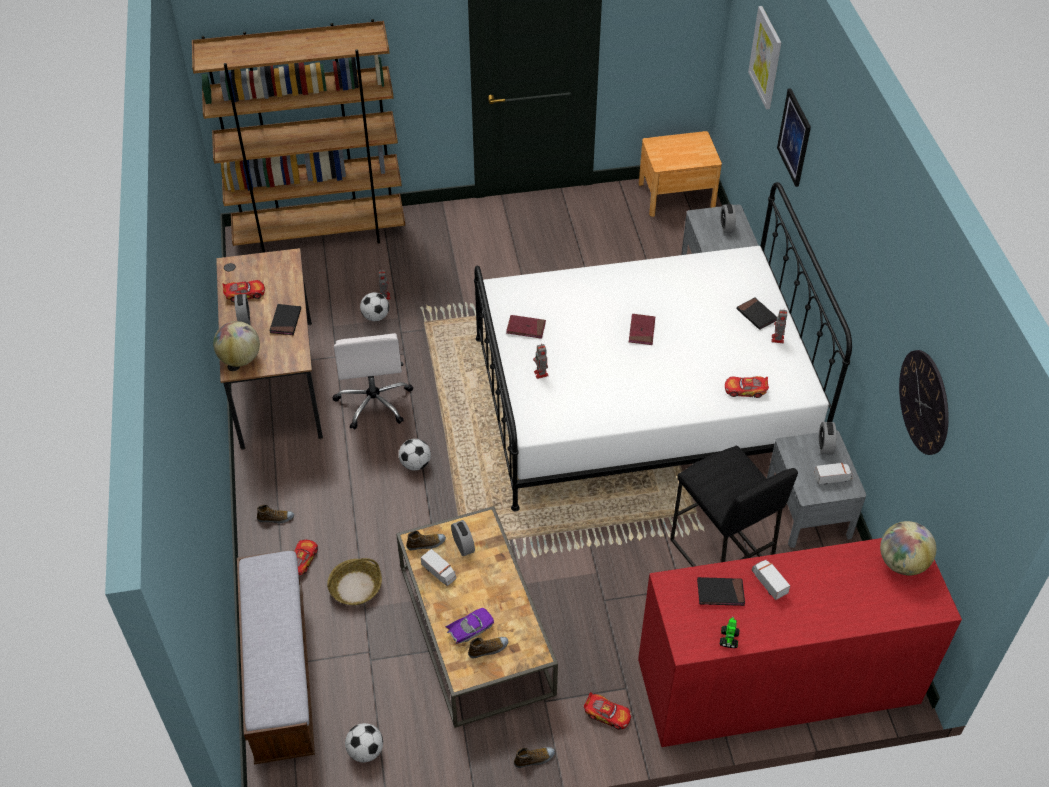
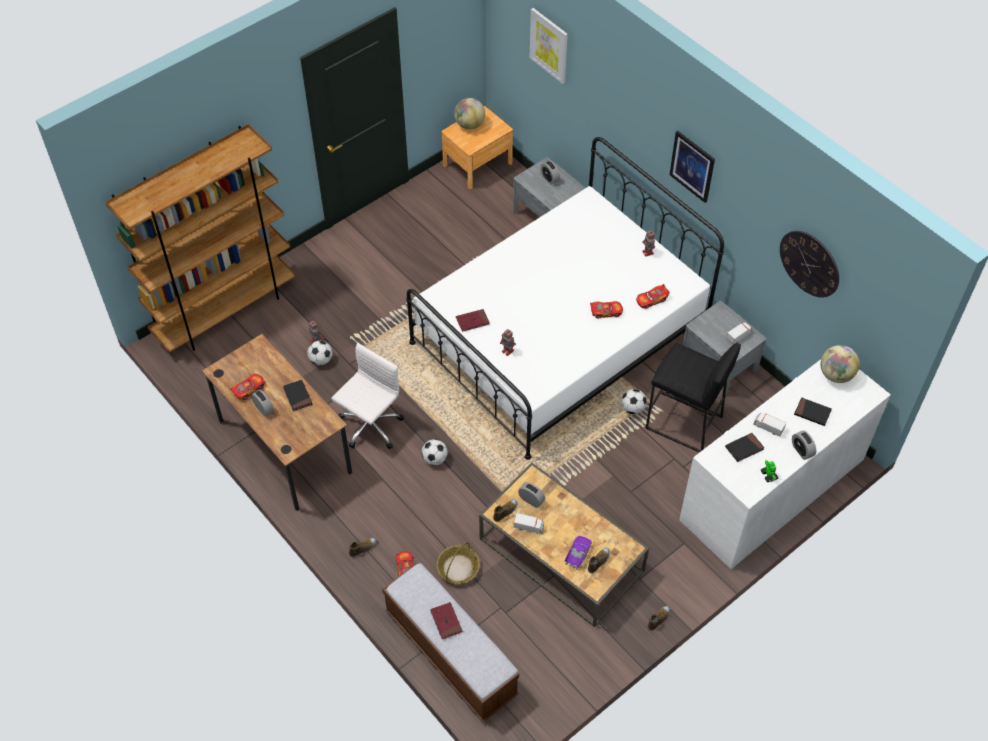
camera: 30 degrees left, 5 degrees up
(240, 359) = (286, 441): globe -> globe (469, 125)
(365, 751) = (547, 673): football -> football (632, 408)
(374, 401) = (369, 427): white office chair -> white office chair turned 105 degrees counterclockwise
(607, 714) = (684, 566): toy car -> toy car (605, 311)
(641, 331) = (554, 287): red book -> red book (446, 621)
(756, 315) = (622, 240): black book -> black book (812, 413)
(777, 681) = (772, 489): red dresser -> white dresser
(794, 137) = (604, 101): picture -> picture (692, 166)
(825, 446) = (719, 315): alarm clock -> alarm clock (802, 450)

